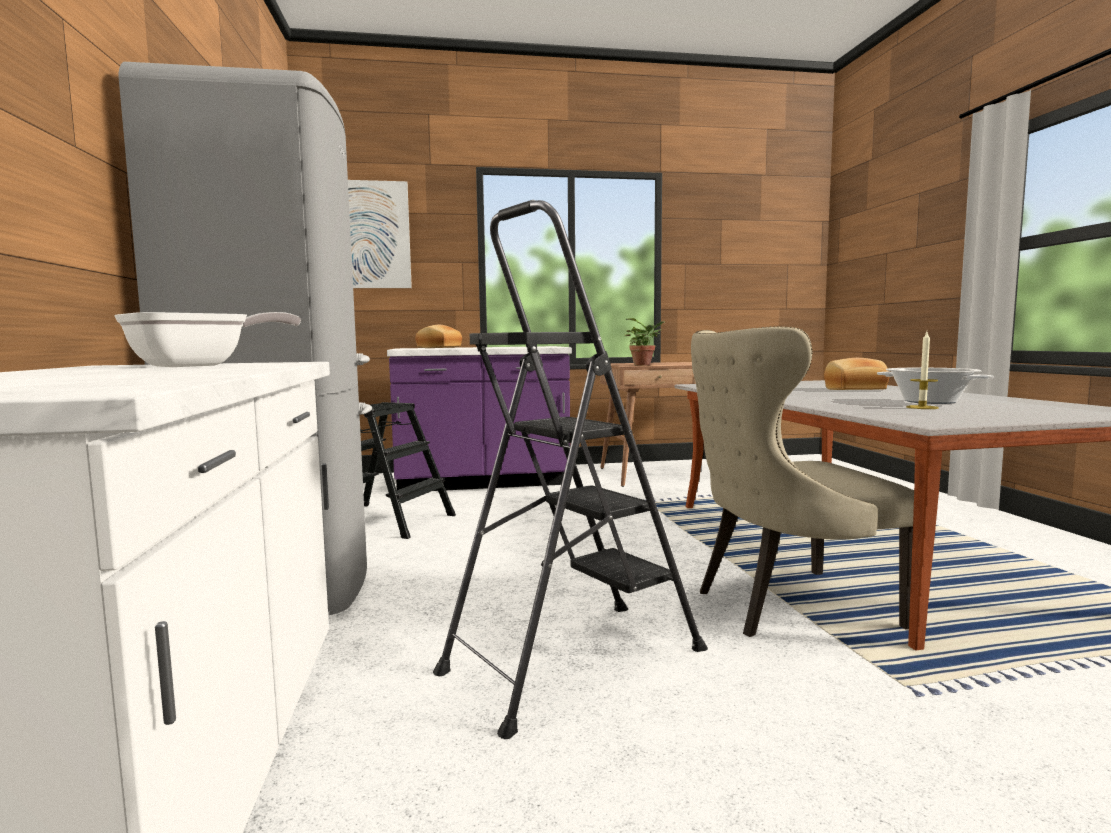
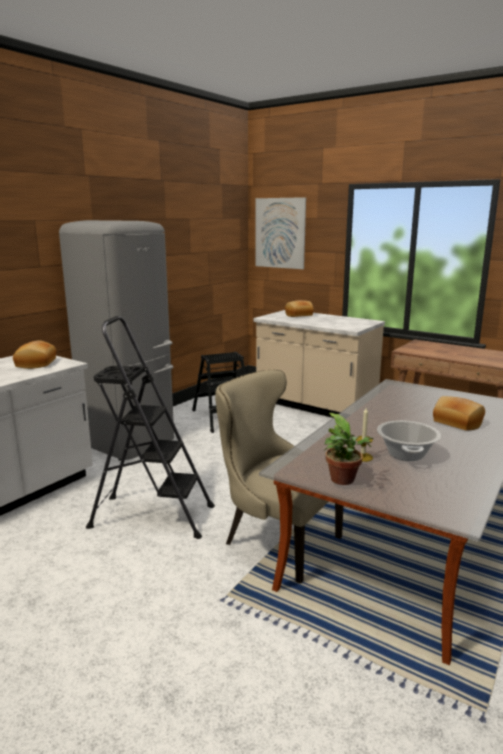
camera: 45 degrees right, 10 degrees up
(201, 365) = (37, 363): frying pan -> bread
(482, 482) = (314, 406): purple counter -> beige counter
(644, 365) = (420, 351): potted plant -> potted plant (344, 481)

